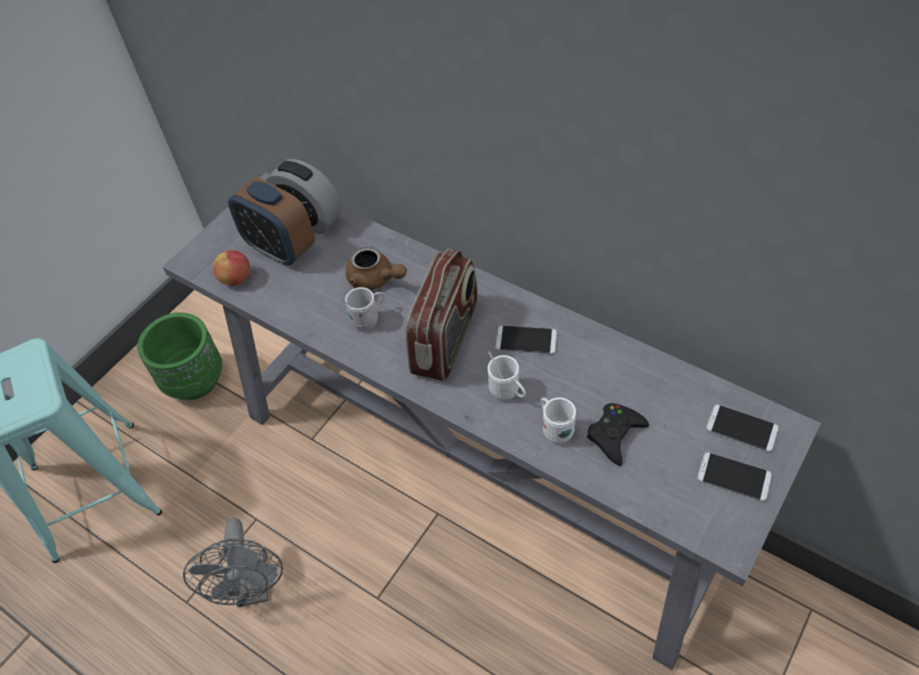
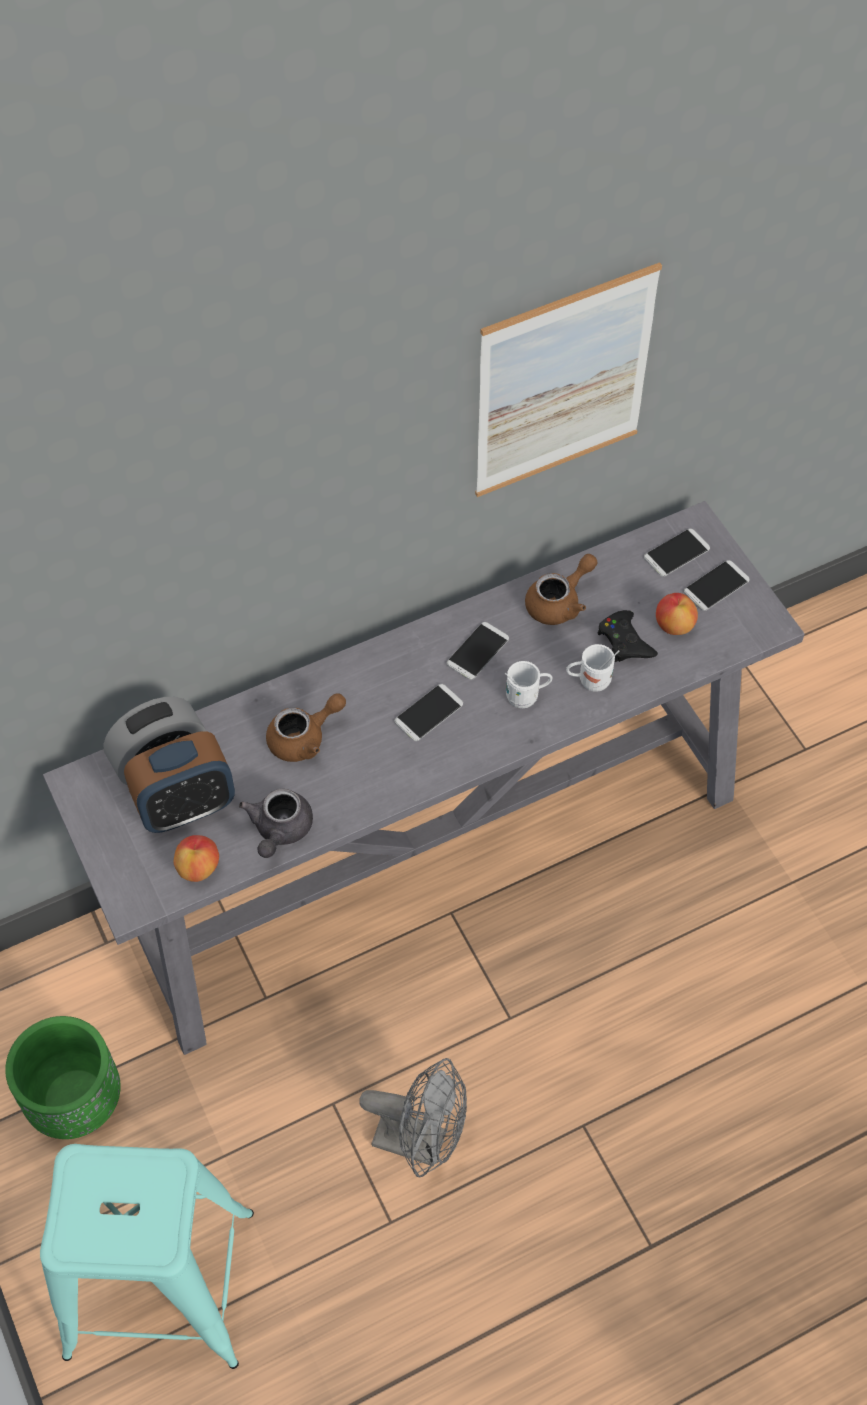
camera: 65 degrees left, 5 degrees up
(290, 305) = (279, 830): none -> grey teapot
(369, 319) = (353, 767): white mug -> none
(446, 339) = (428, 713): radio -> phone
(616, 370) = (559, 602): none -> brown teapot
(662, 464) = (674, 625): none -> apple
(696, 157) = (563, 383): none -> picture

